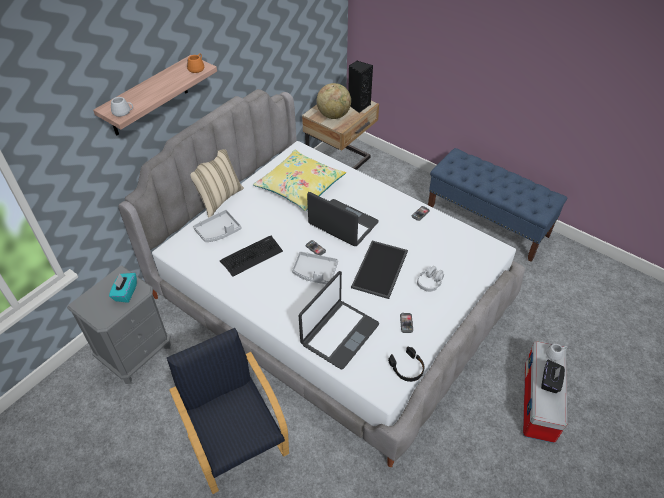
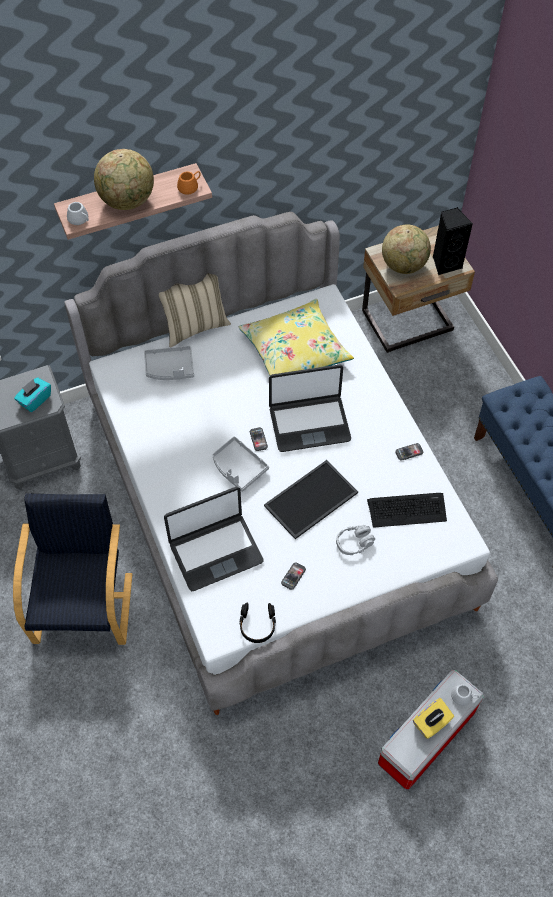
camera: 30 degrees right, 10 degrees up
(155, 90) = (127, 201): none -> globe
(251, 256) = (185, 415): keyboard -> keyboard (407, 510)
(343, 224) = (309, 423): laptop -> laptop turned 105 degrees clockwise
(550, 382) = (431, 723): black tissue box -> yellow tissue box

